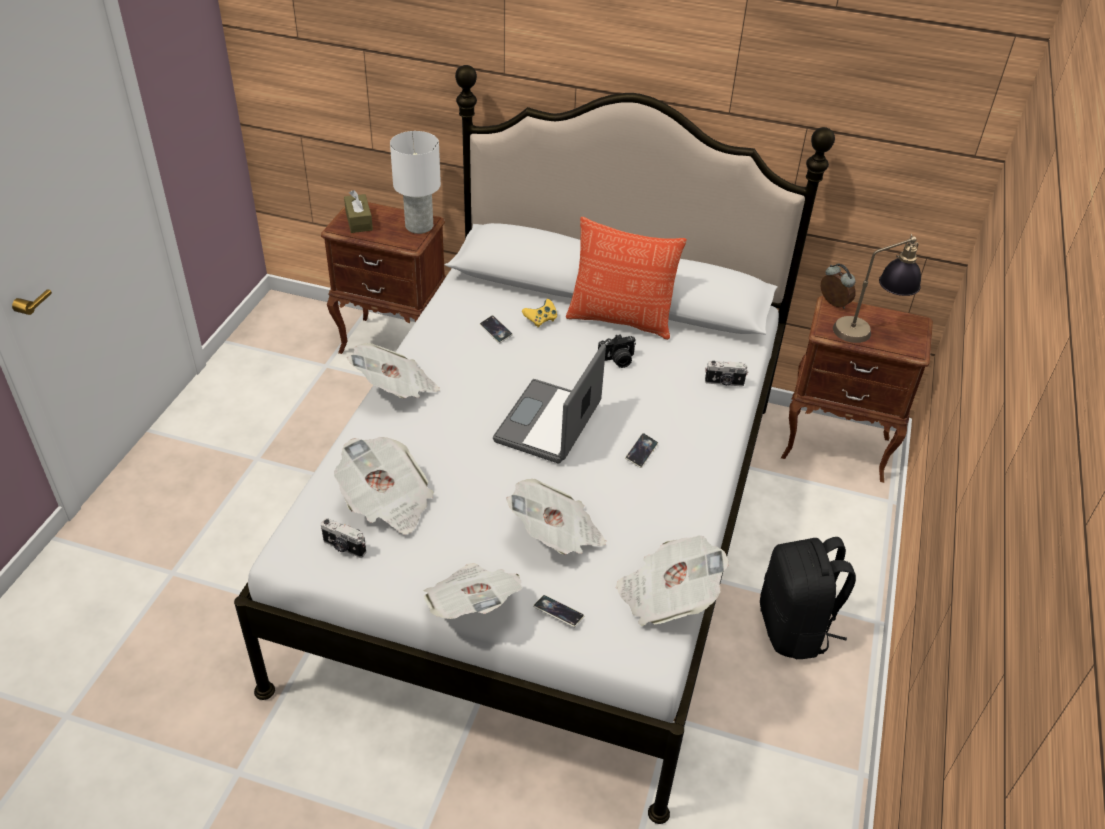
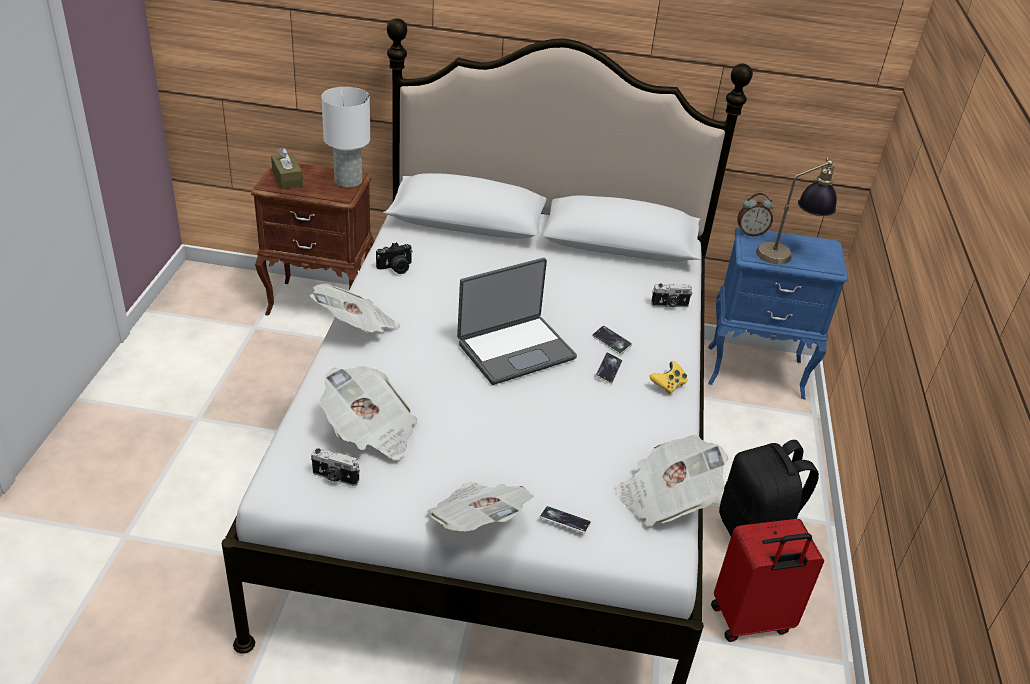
camera: 10 degrees left, 5 degrees down
(496, 331) = (443, 271): phone -> phone (611, 342)
(540, 320) = (484, 259): yellow game controller -> yellow game controller (668, 385)
(550, 423) = (515, 349): laptop -> laptop turned 135 degrees counterclockwise
(556, 535) = (545, 450): newspaper -> none
(617, 360) = (565, 291): camera -> camera (395, 268)
(620, 320) = (560, 256): orange pillow -> none
(770, 719) = (751, 621): none -> red suitcase
(833, 304) = (751, 233): alarm clock -> alarm clock turned 135 degrees clockwise
(836, 448) = (756, 372): brown nightstand -> blue nightstand

